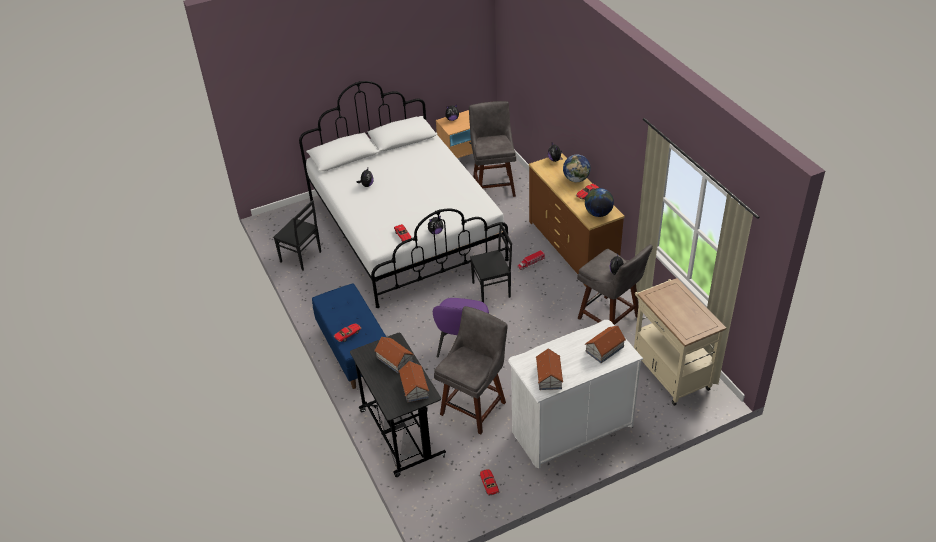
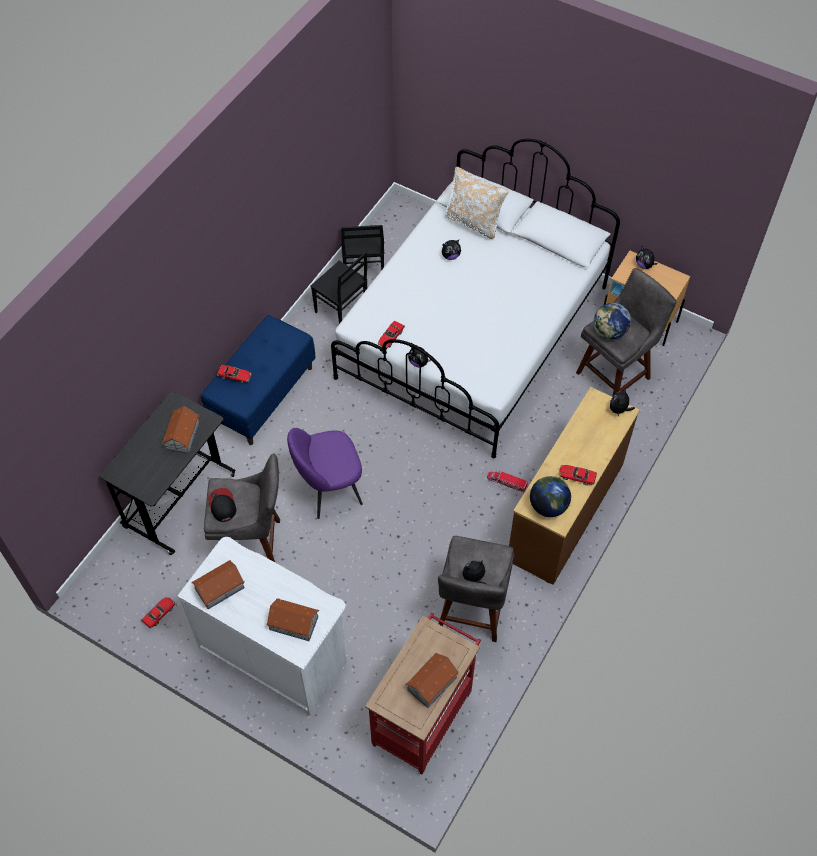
camera: 55 degrees right, 15 degrees up
(352, 166) = (473, 224): none -> white pillow
(414, 388) = (153, 474): toy house -> toy house (431, 683)
(464, 370) = (222, 505): none -> cap
(492, 290) = (435, 468): black chair -> black chair (341, 310)
(576, 179) = (597, 451): globe -> globe (609, 332)
(669, 372) = (424, 716): beige cart -> red cart

